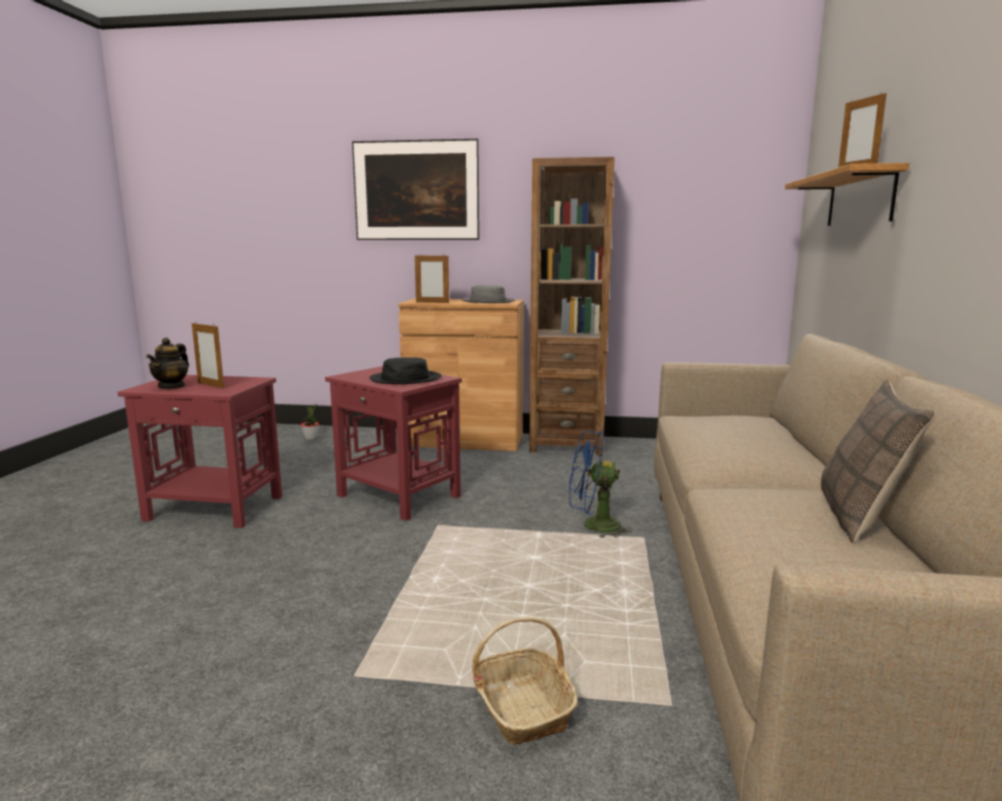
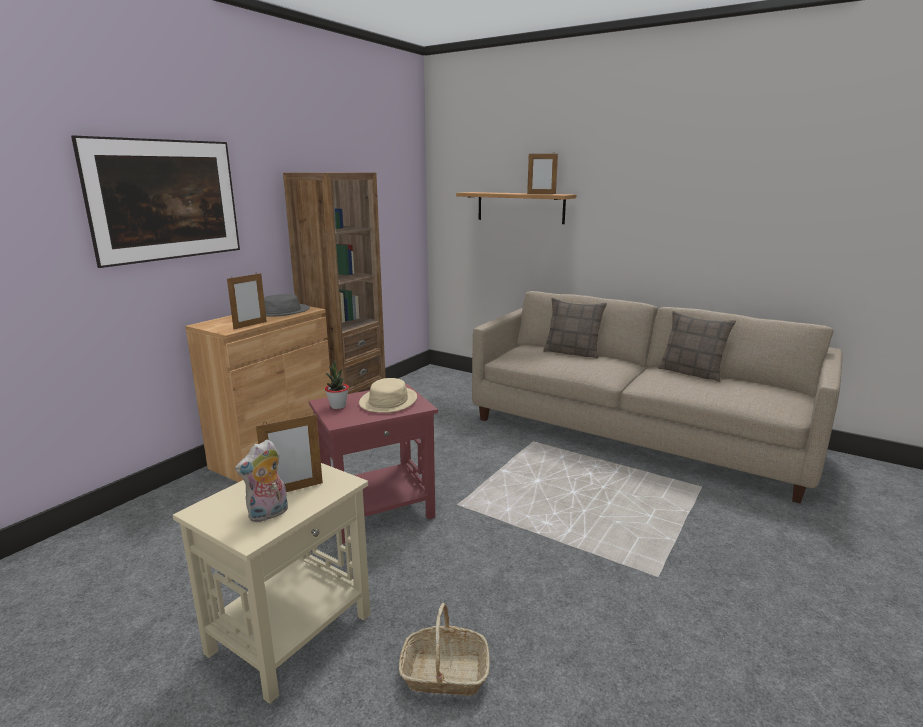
camera: 65 degrees left, 5 degrees up
(172, 386) = (268, 514): teapot -> plush toy
(214, 508) = (291, 634): red side table -> beige side table
(311, 438) = (122, 538): potted plant -> potted plant (338, 406)
(405, 379) = (388, 401): black hat -> beige hat
(521, 707) = (697, 526): basket -> basket (444, 673)
(593, 526) = (504, 450): blue fan -> none
(775, 435) = (572, 352): none -> pillow

